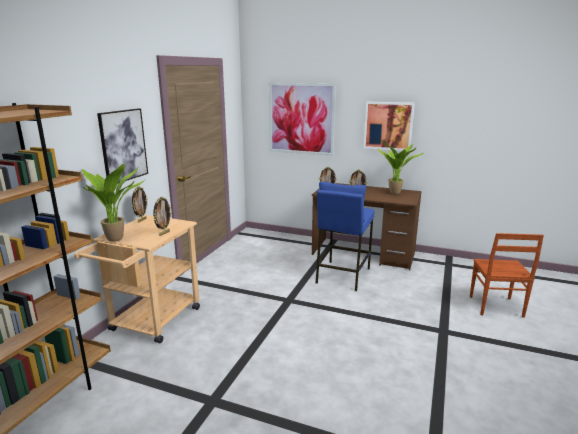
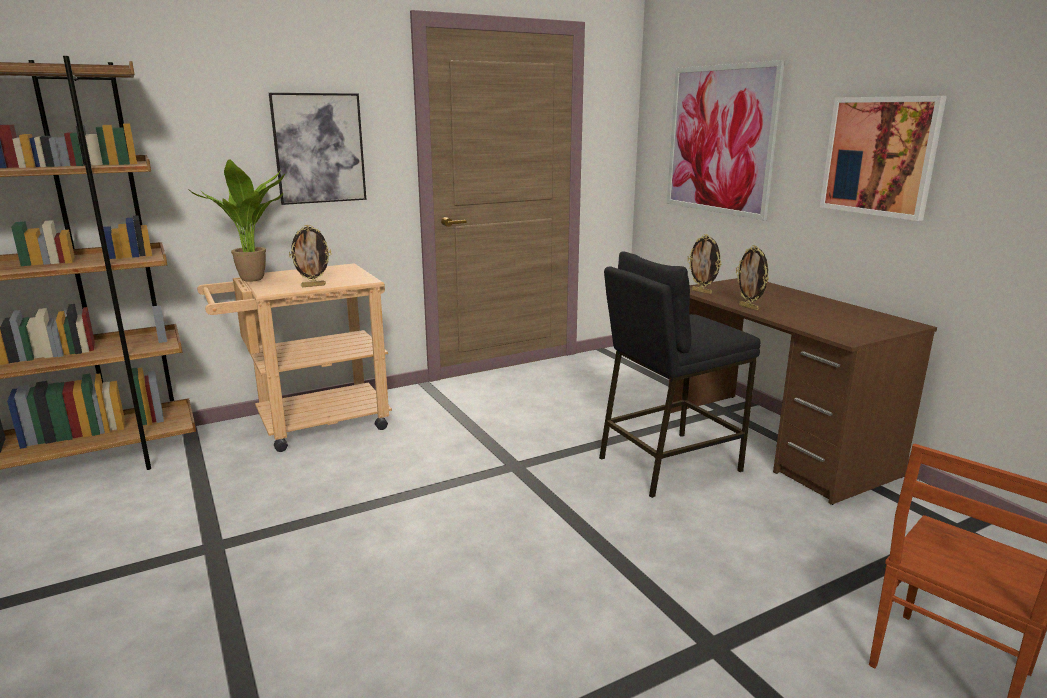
camera: 40 degrees right, 0 degrees up
(141, 220) = (331, 268): picture frame -> none
(342, 275) = (668, 463): blue stool -> black stool
(395, 193) = (852, 319): potted plant -> none

